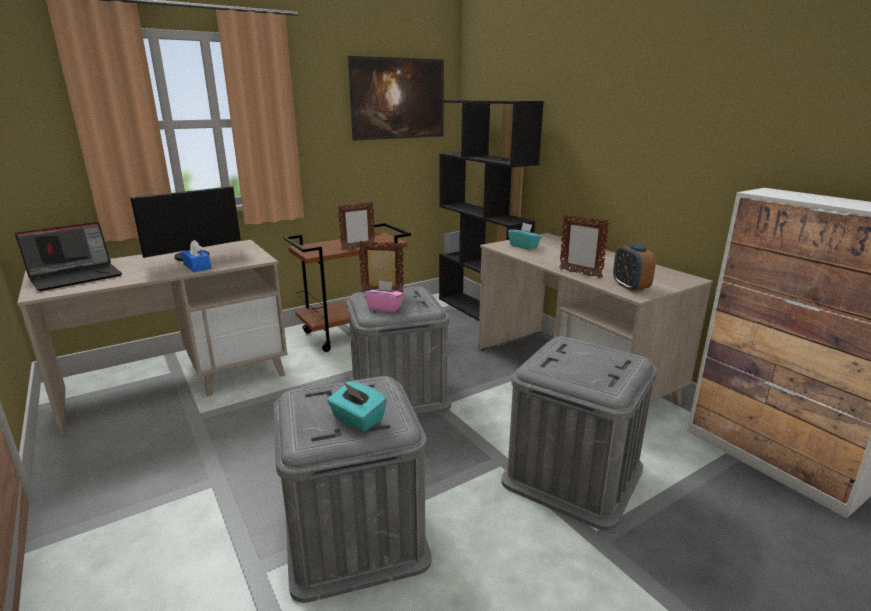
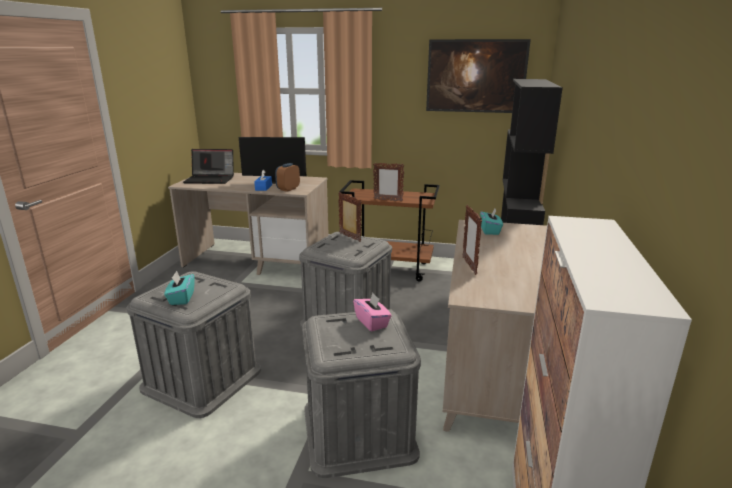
camera: 45 degrees right, 0 degrees up
(385, 308) = (330, 246): pink tissue box -> pink tissue box (372, 322)
(630, 287) = (479, 290): alarm clock -> alarm clock (288, 189)

